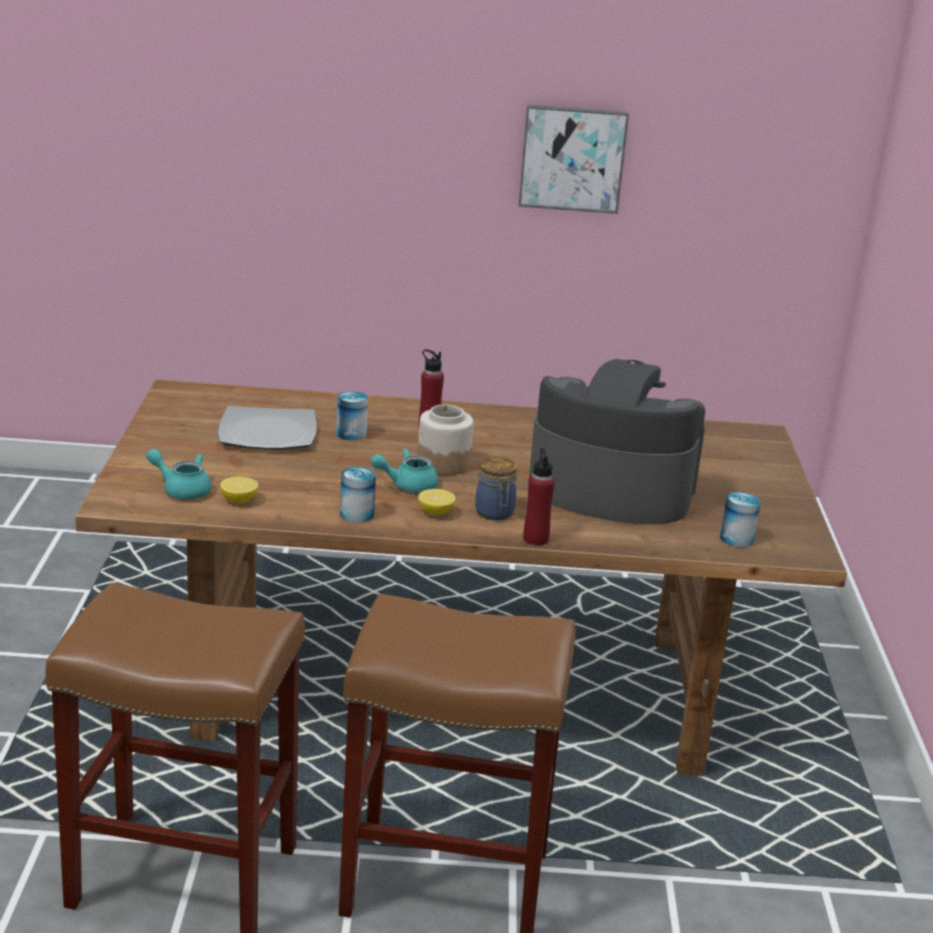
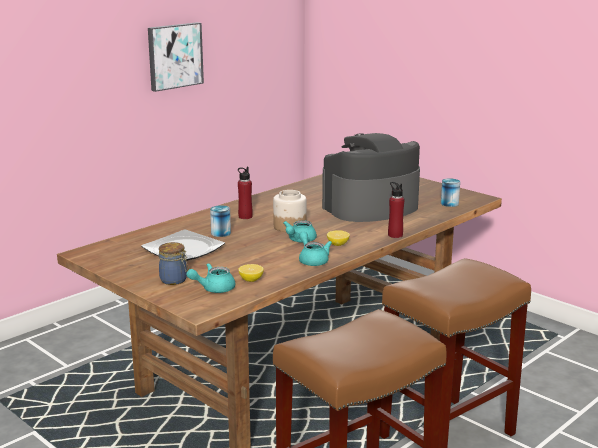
camera: 45 degrees left, 5 degrees down
(357, 515) = (312, 260): can -> turquoise teapot
(495, 513) = (358, 234): jar -> jar (174, 280)

